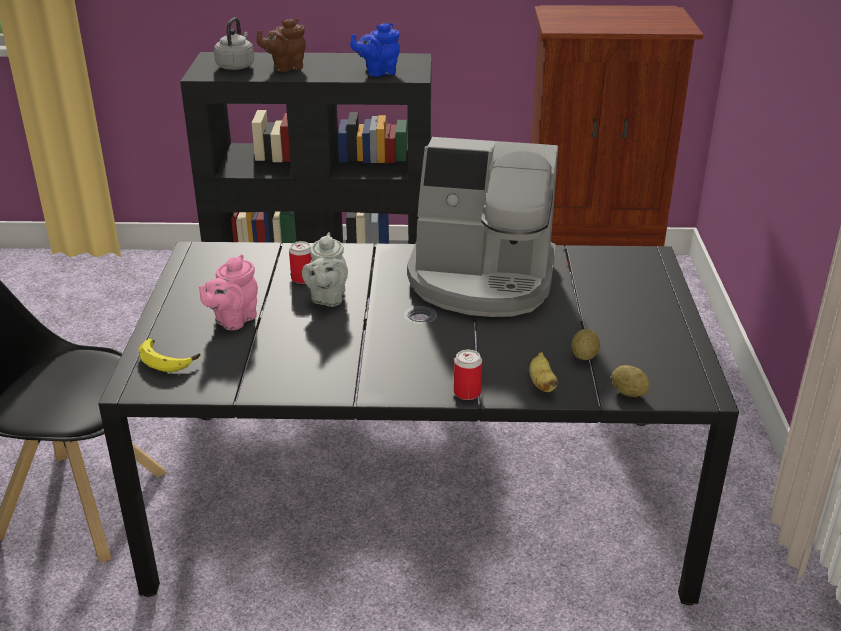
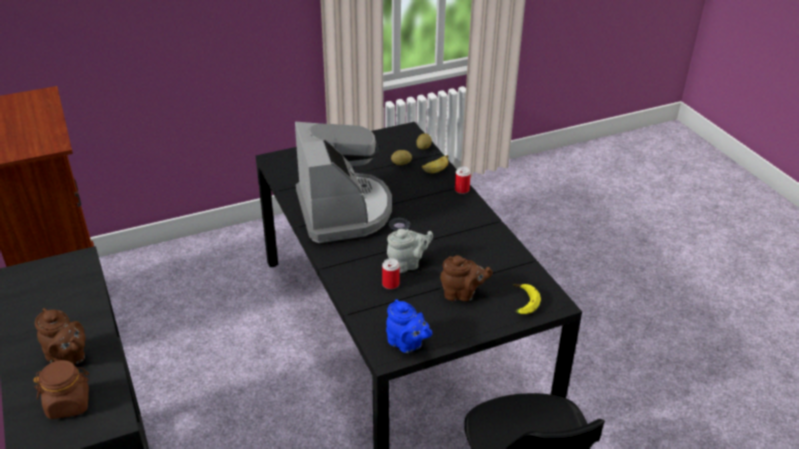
camera: 115 degrees left, 5 degrees up
(233, 320) = (462, 294): pink teapot -> brown teapot
(236, 66) = (69, 404): grey kettle -> brown jar
(378, 72) = (71, 285): blue teapot -> blue teapot (407, 344)

